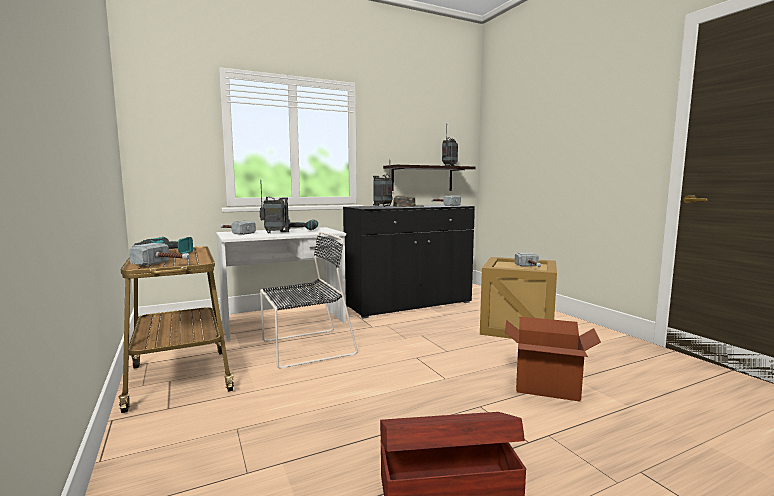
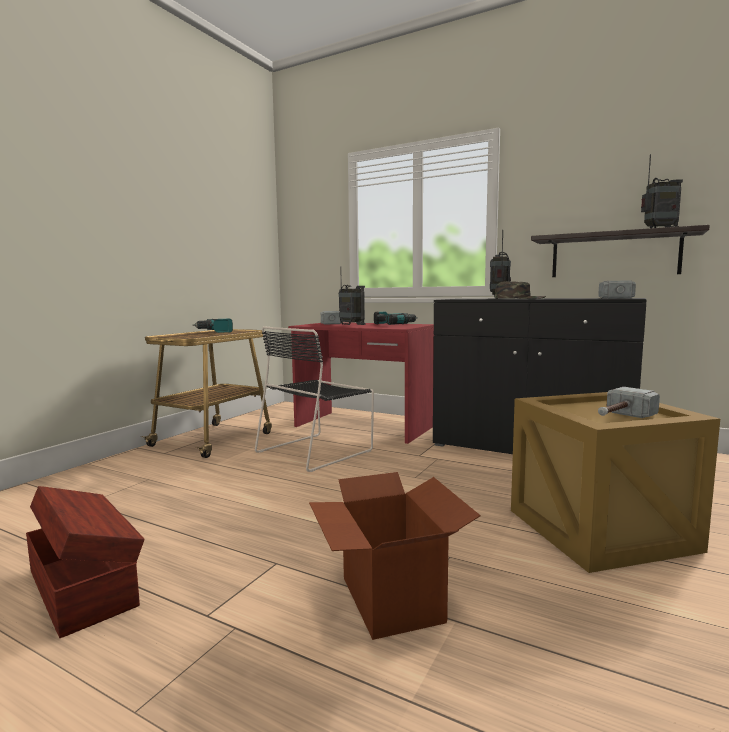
camera: 55 degrees right, 0 degrees up
(164, 264) = (172, 336): hammer -> none
(284, 322) = (363, 427): white desk -> red desk
(304, 348) = (317, 450): black chair -> black chair turned 105 degrees clockwise

